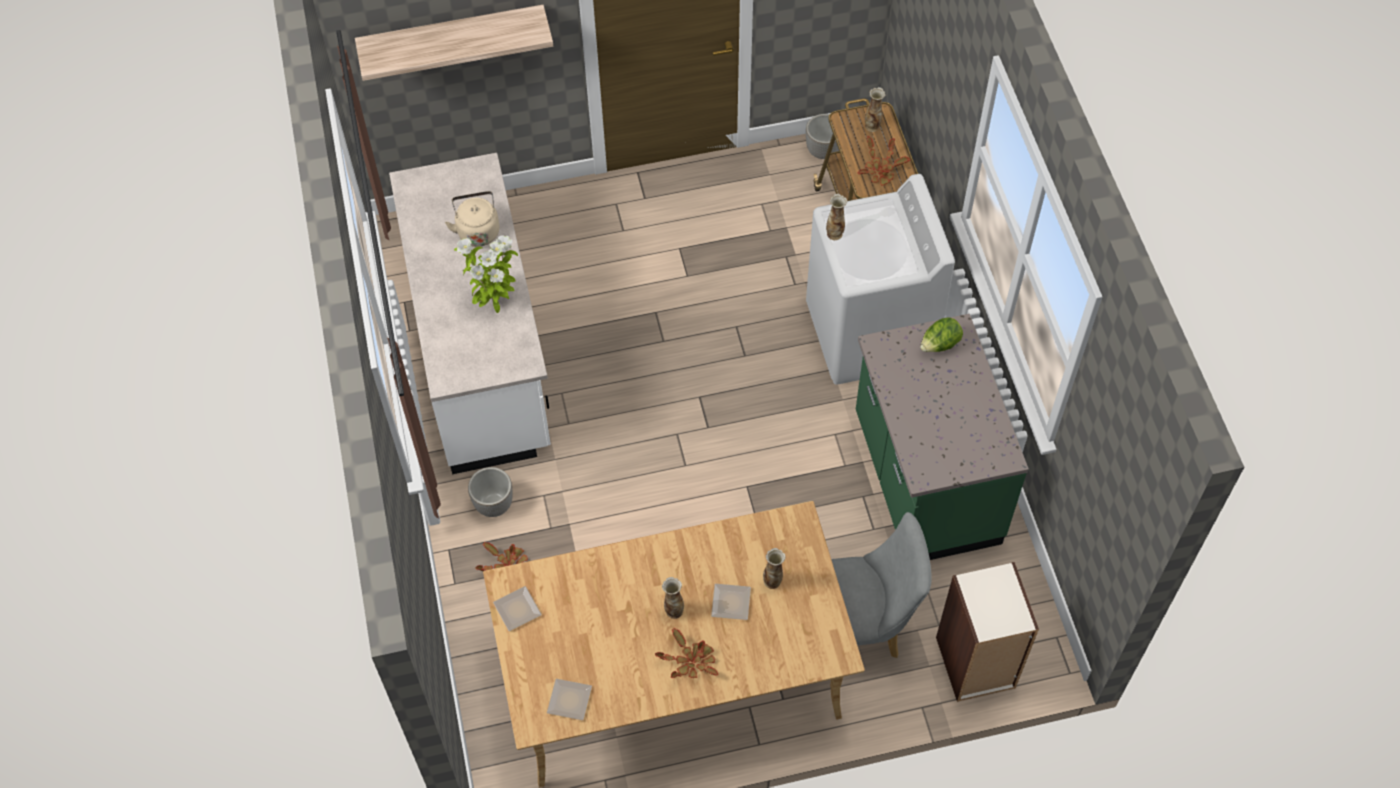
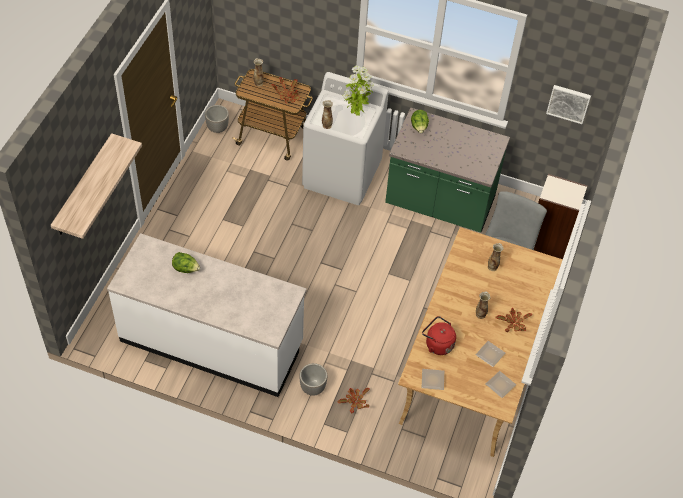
camera: 60 degrees left, 5 degrees down
(477, 230) = (186, 269): beige kettle -> lettuce
(495, 304) = (242, 287): potted plant -> potted plant (355, 114)
(582, 583) = (437, 344): none -> red kettle
(732, 602) = (492, 289): plate -> plate (490, 354)
(1104, 490) = (568, 103): none -> picture

